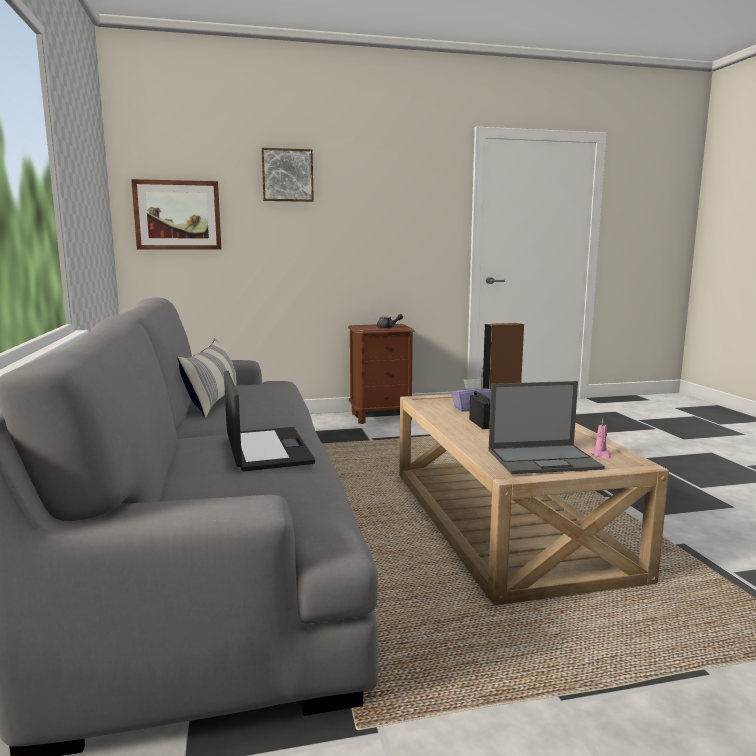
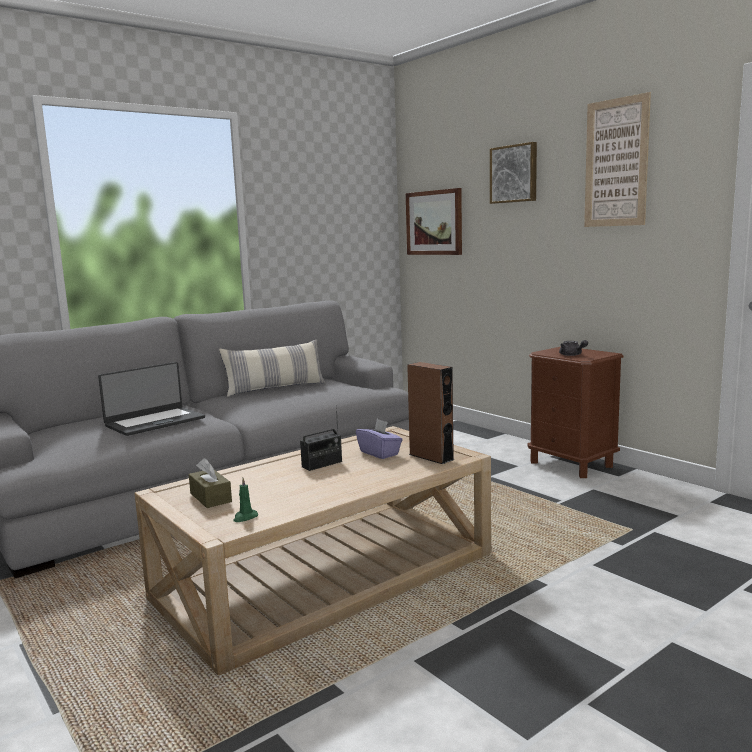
camera: 65 degrees right, 0 degrees up
(388, 178) = (616, 163): none -> picture
(544, 459) = (210, 497): laptop -> brown tissue box
(600, 455) = (245, 517): pink candle -> green candle

